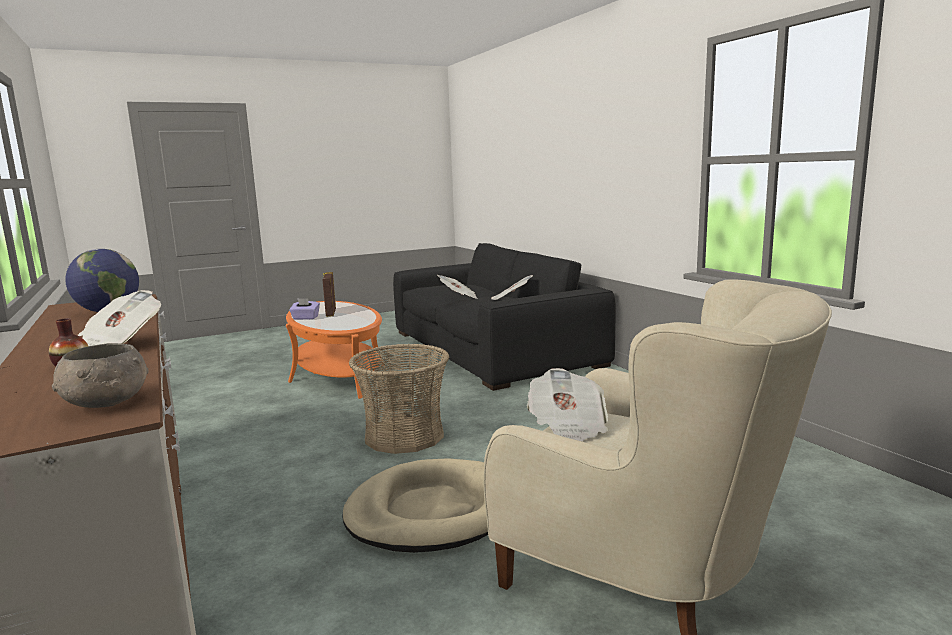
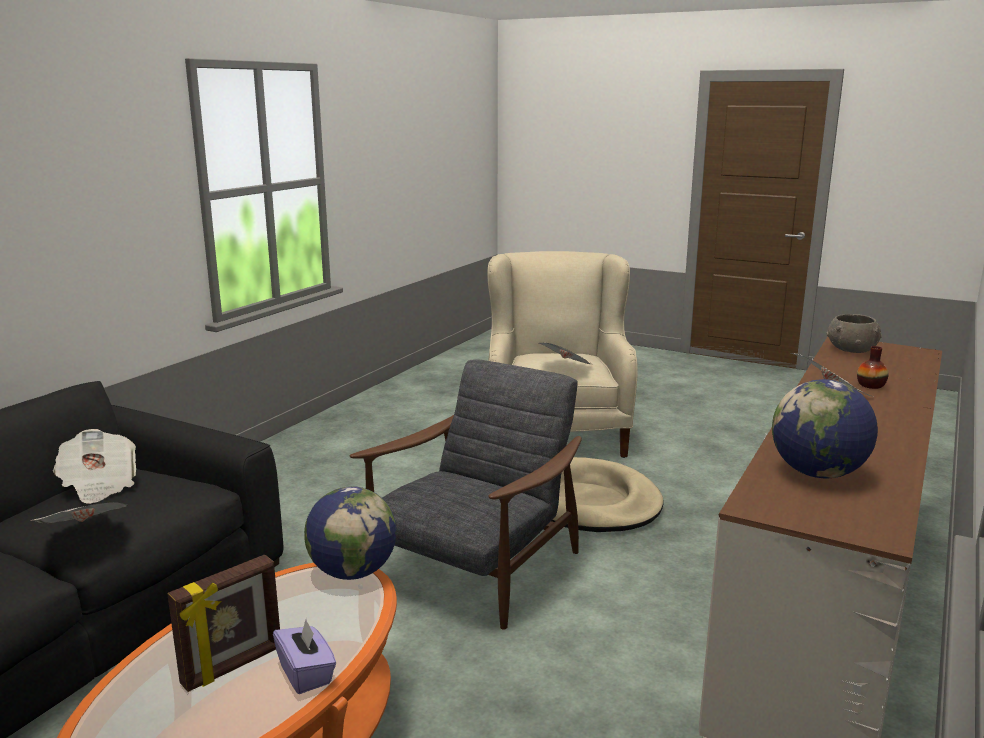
camera: 125 degrees left, 5 degrees up
(351, 327) = (353, 572): none -> globe
(404, 436) = (475, 569): basket -> grey armchair

